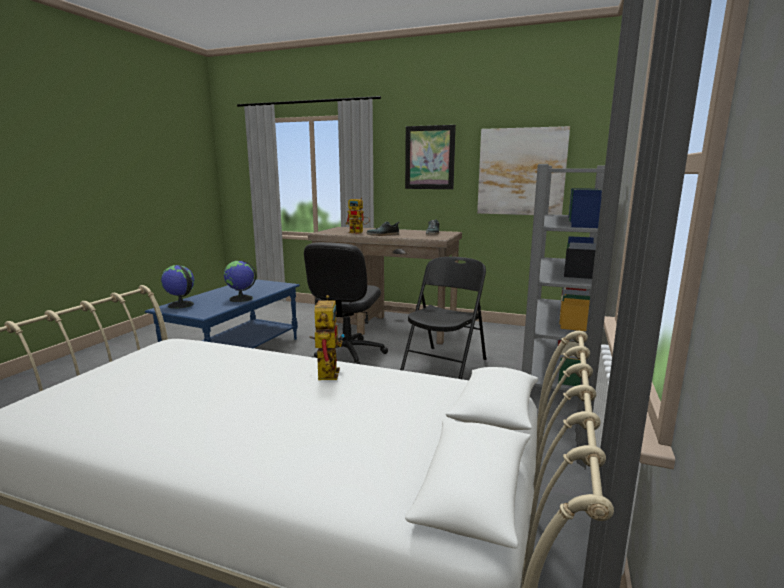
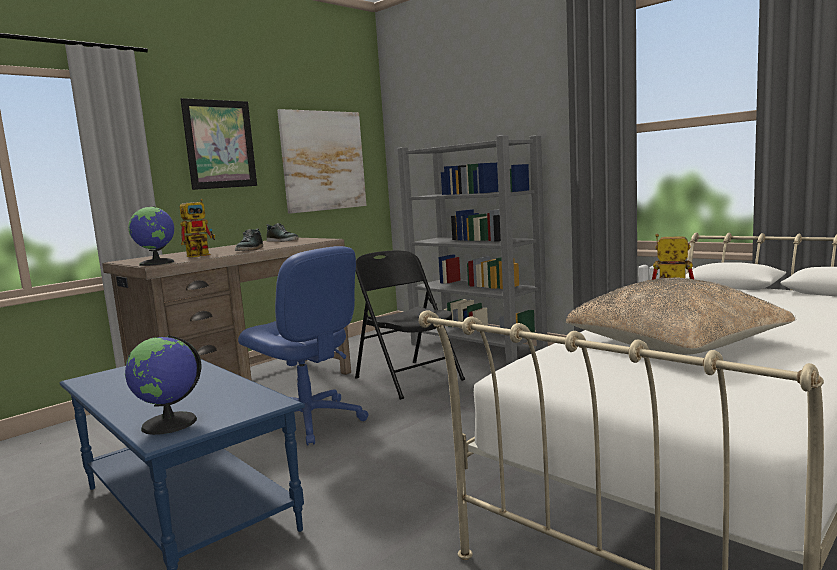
camera: 65 degrees left, 5 degrees down
(203, 376) = (674, 342): none -> beige pillow
(241, 299) = (213, 382): globe -> globe (157, 263)
(347, 353) = (307, 421): black office chair -> blue office chair

